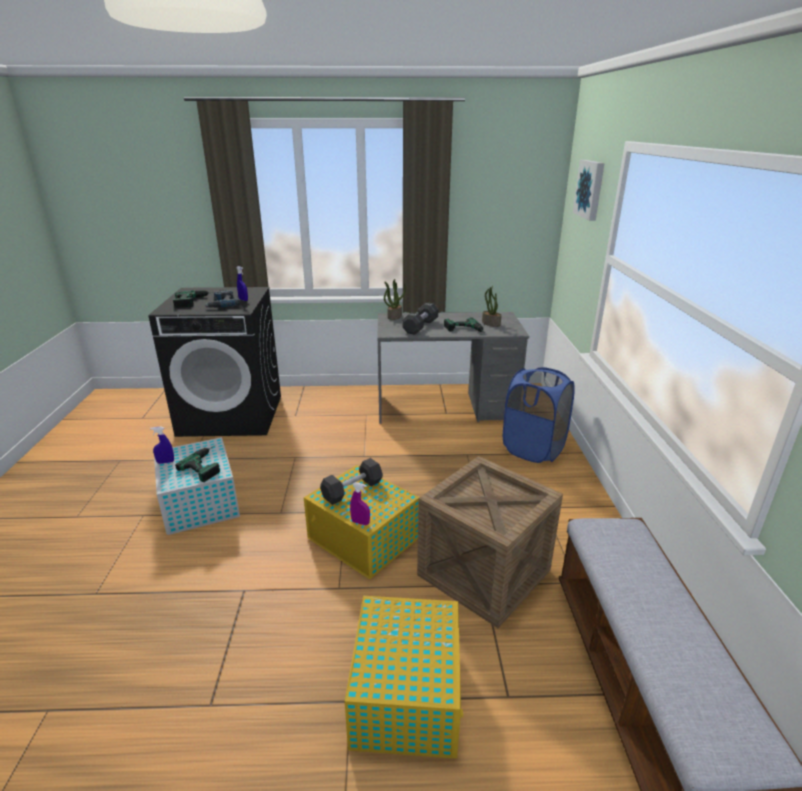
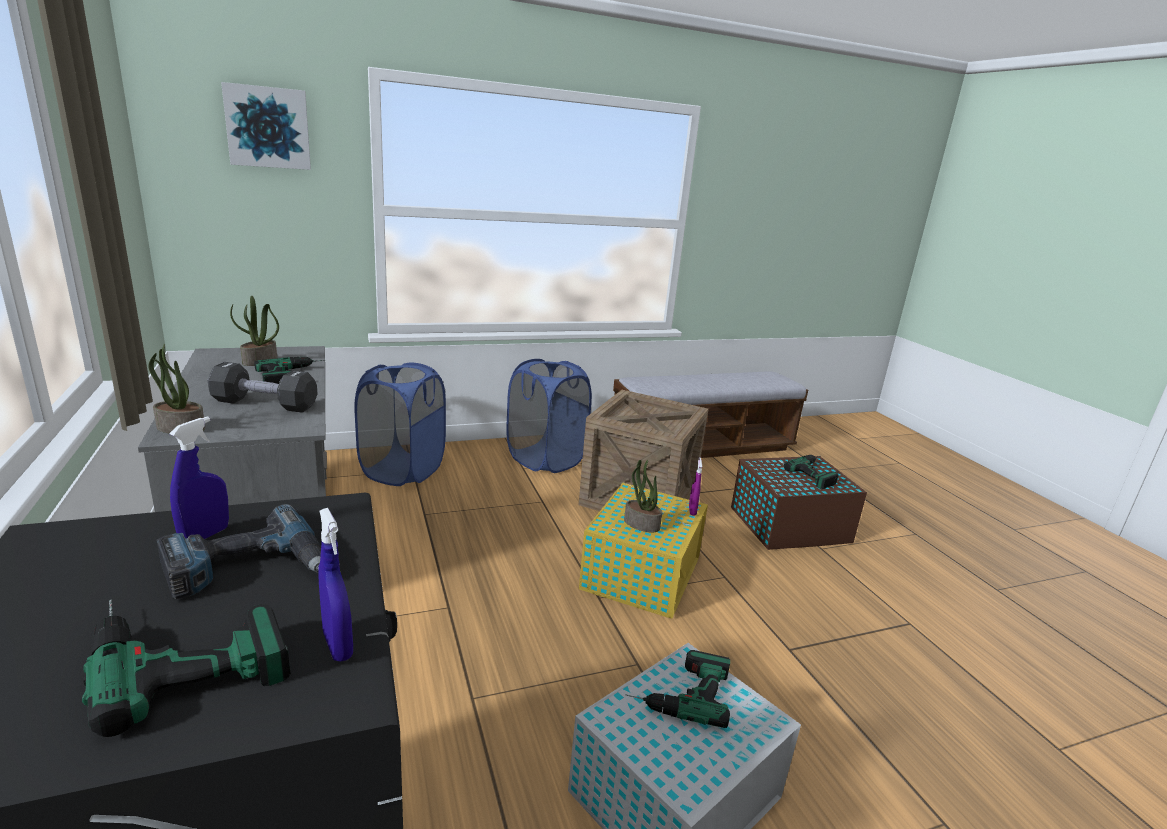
camera: 110 degrees left, 5 degrees down
(165, 462) = (714, 768): blue spray bottle -> blue spray bottle (337, 645)
(352, 490) = (641, 524): grey dumbbell -> potted plant
(406, 669) = (817, 473): none -> power drill
(406, 692) = (788, 525): yellow storage box -> brown storage box
(566, 524) = (545, 459): none -> blue laundry basket

